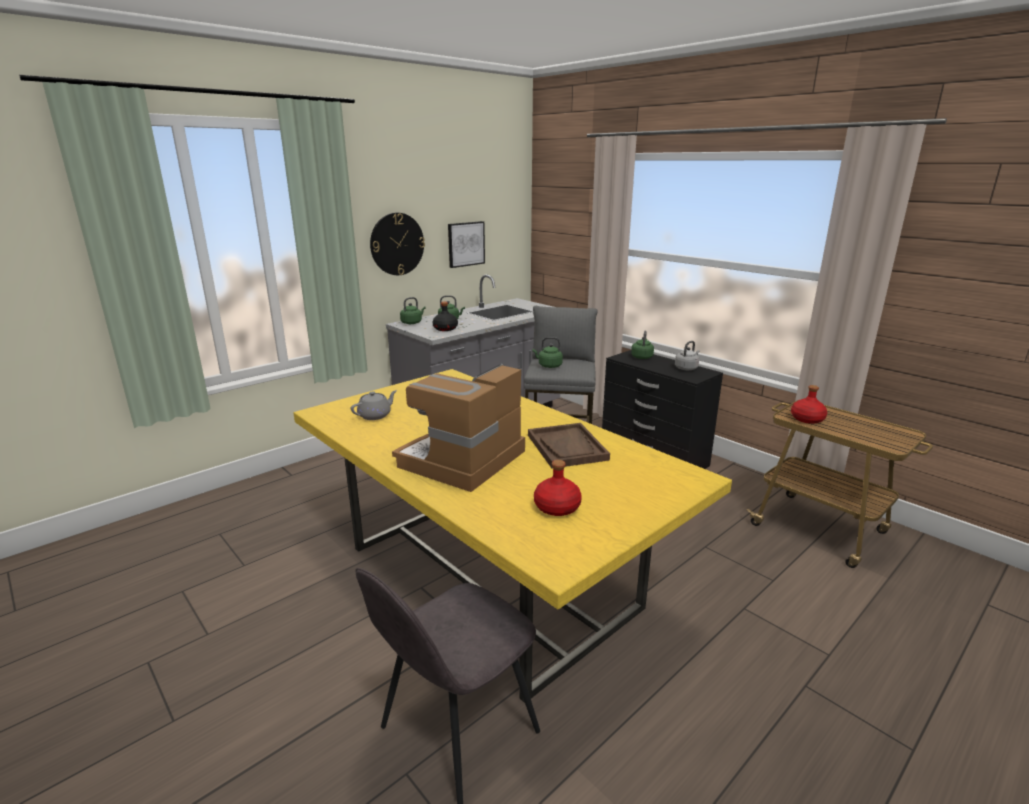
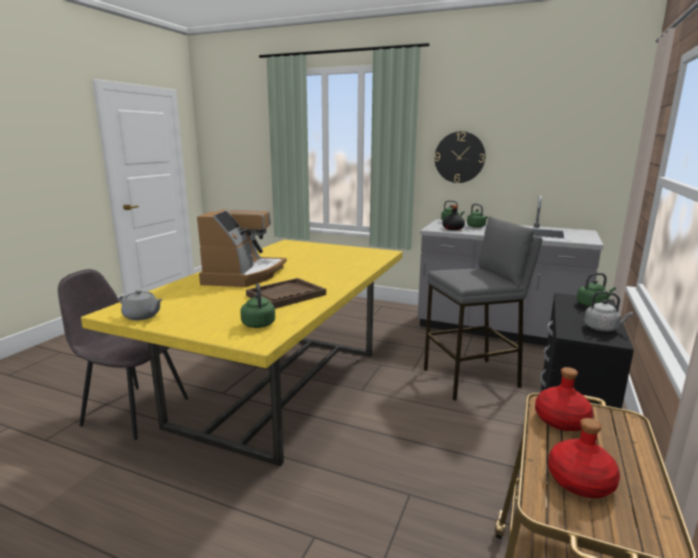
camera: 65 degrees right, 5 degrees down
(375, 415) = (294, 251): grey teapot -> grey teapot (142, 316)
(462, 460) = (243, 275): coffee machine -> coffee machine turned 90 degrees clockwise
(465, 244) = (535, 165): picture -> none
(548, 366) = (461, 271): green kettle -> green kettle (258, 323)
(556, 507) = (187, 303): red bottle -> red bottle (580, 481)

